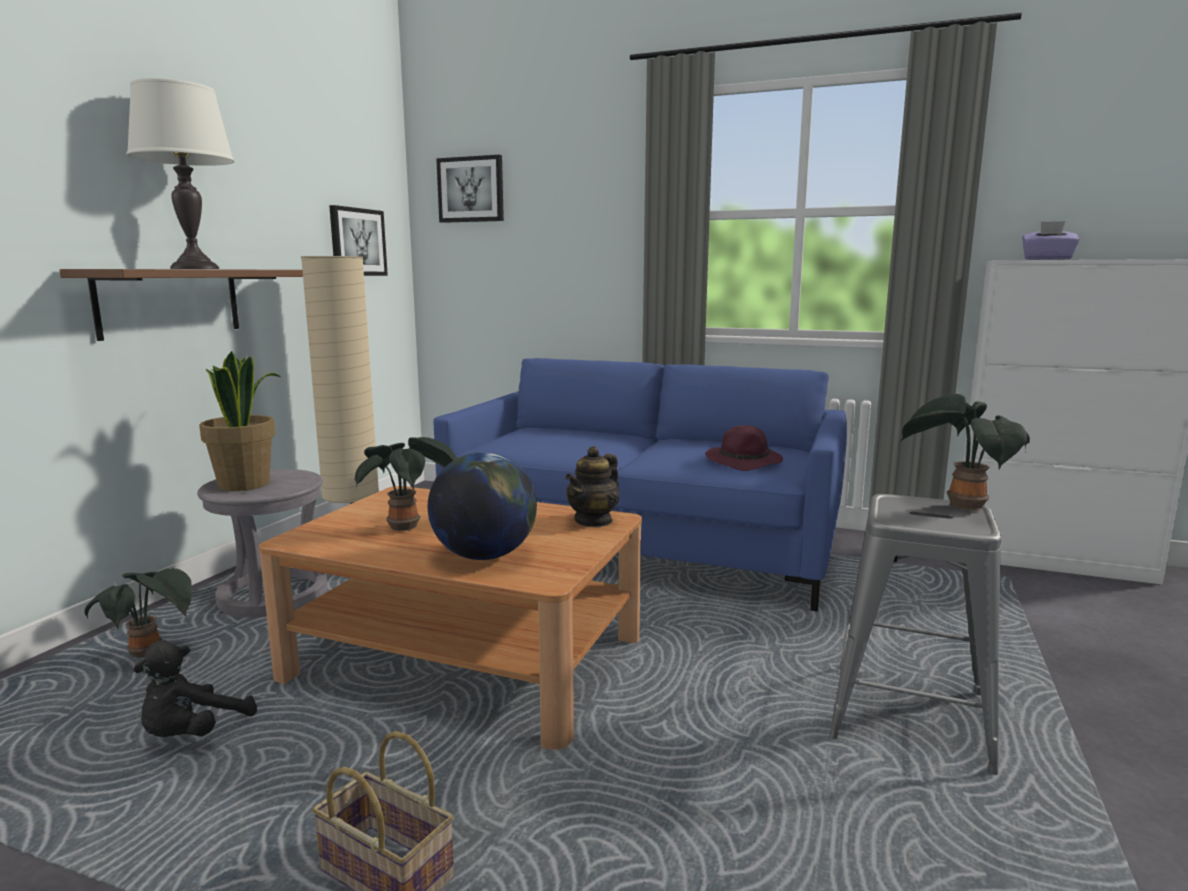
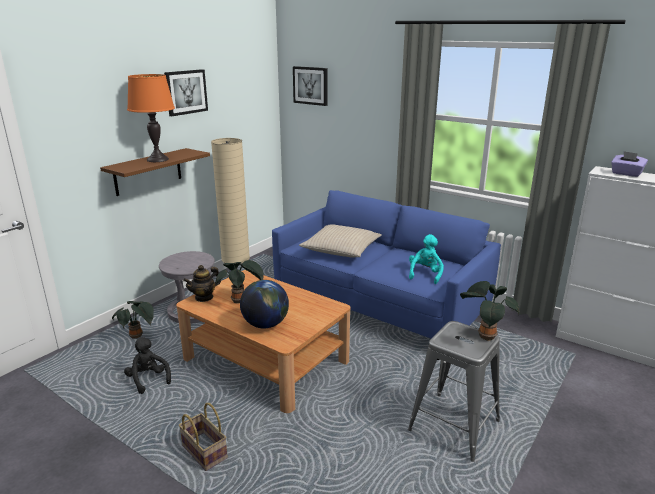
camera: 15 degrees right, 10 degrees up
(193, 734) = (148, 379): black plush toy -> black plush toy turned 105 degrees clockwise
(194, 268) = (157, 159): white table lamp -> orange table lamp
(245, 484) = (179, 262): potted plant -> none
(357, 242) = (246, 119): picture -> picture (185, 92)
(570, 445) = (341, 249): none -> beige pillow
(594, 521) = (325, 307): teapot -> teapot (204, 297)
(745, 462) = (425, 274): purple hat -> turquoise plush toy

